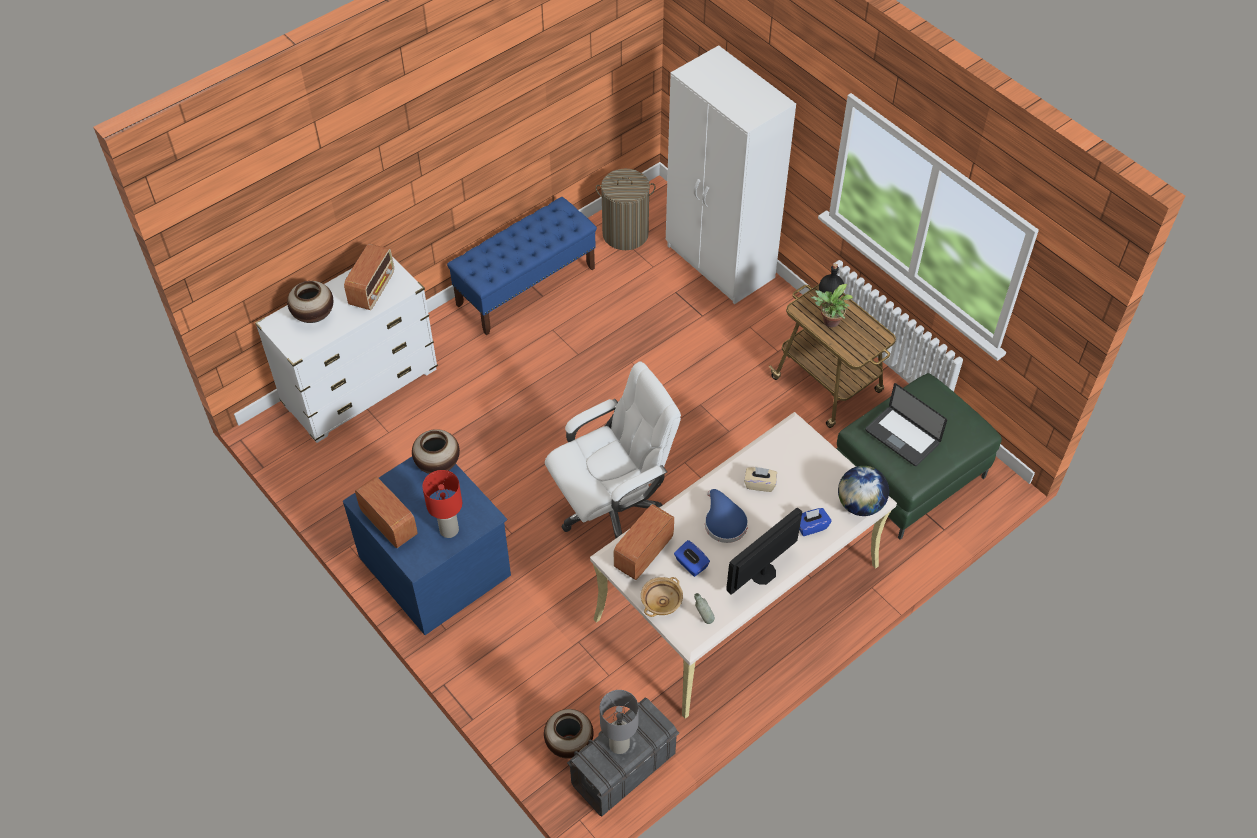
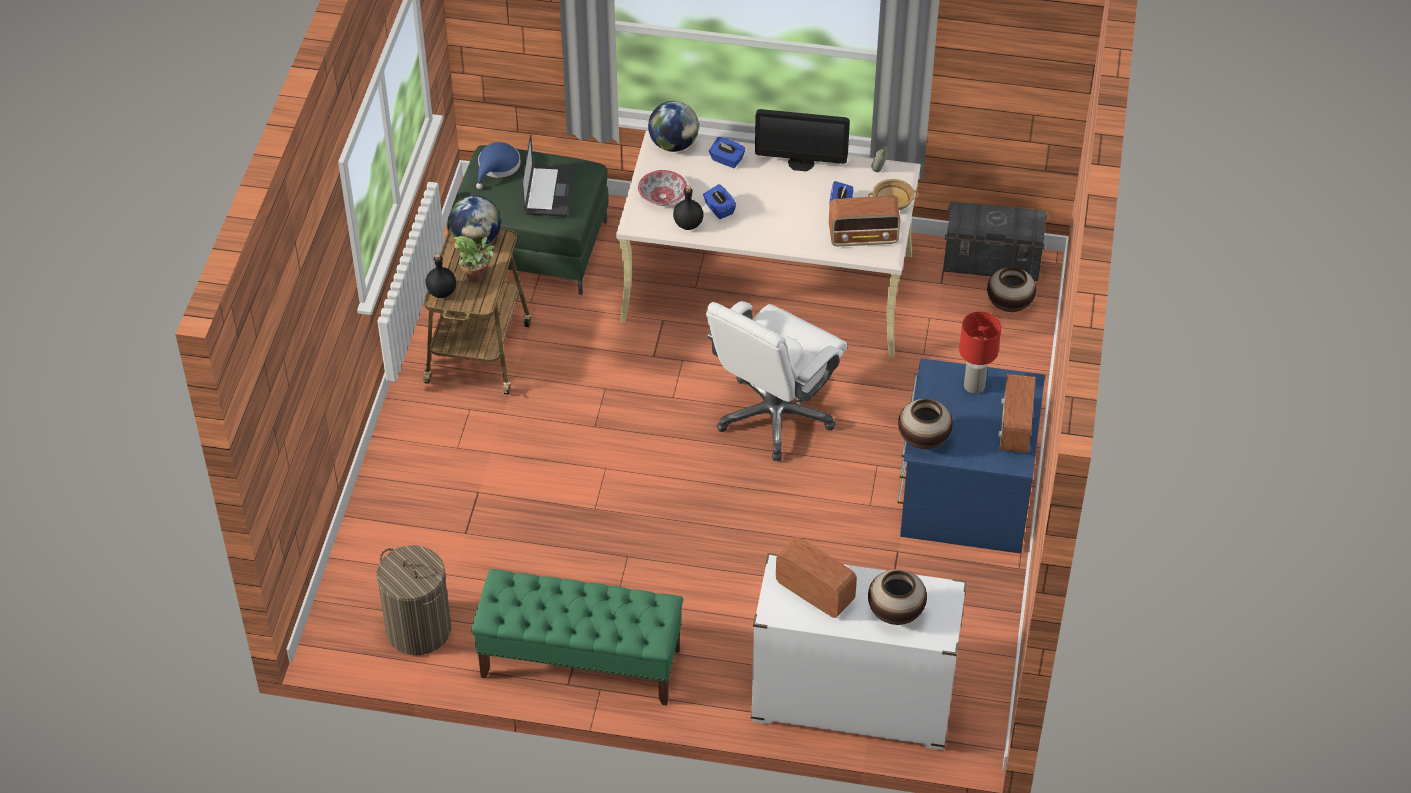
camera: 130 degrees left, 5 degrees down
(372, 289) = (814, 592): radio -> radio turned 60 degrees clockwise
(526, 286) = (580, 663): blue bench -> green bench
(611, 507) = (774, 416): white office chair -> white office chair turned 75 degrees counterclockwise
(619, 744) = (1000, 220): grey table lamp -> none
(720, 263) = (388, 522): white wardrobe -> none
(723, 522) = (780, 209): blue hat -> blue hat (497, 167)
(759, 484) = (719, 209): beige tissue box -> blue tissue box
(761, 455) = (689, 224): none -> black bottle
(806, 459) = (662, 196): none -> bowl
(868, 342) = (476, 239): none -> globe

